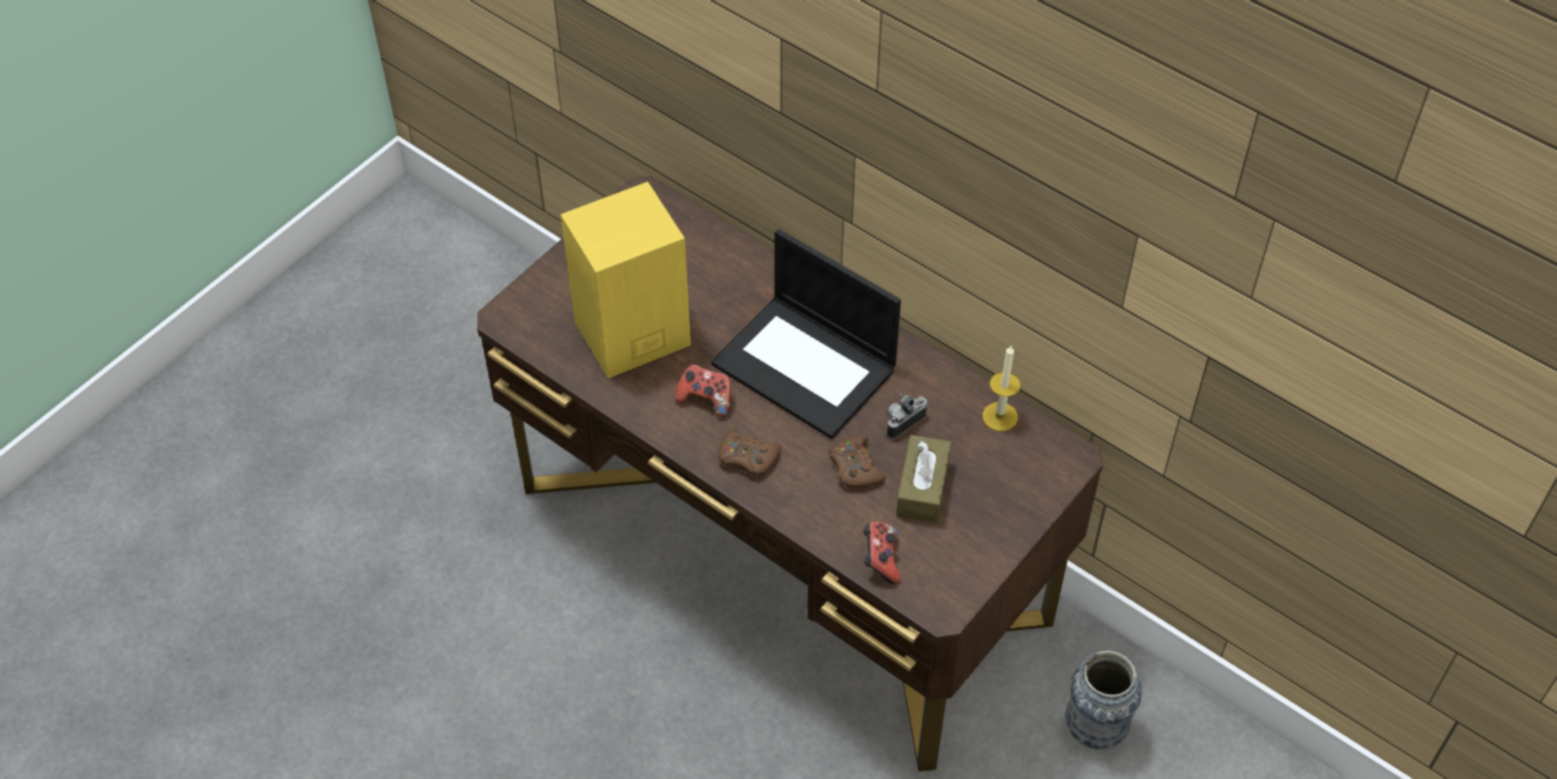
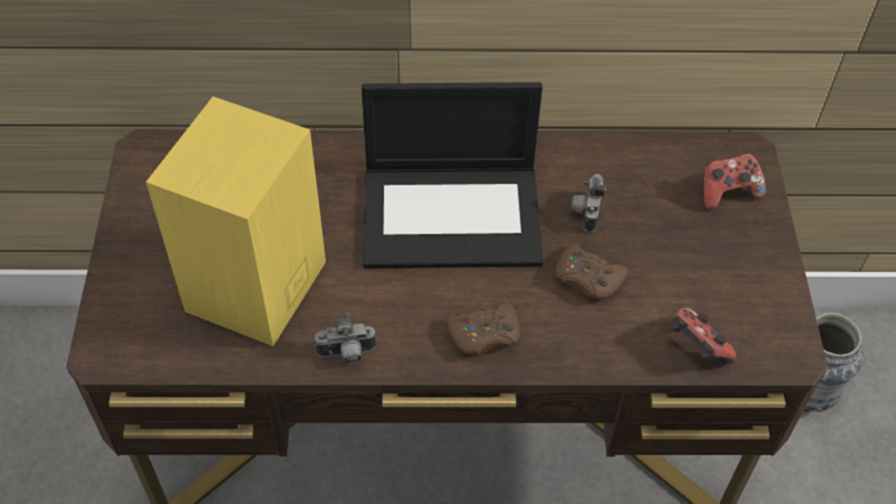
camera: 40 degrees left, 0 degrees up
(648, 413) = (347, 354): none -> camera
(706, 399) = (390, 303): game controller -> game controller (727, 192)
(922, 488) = (662, 258): brown tissue box -> none
(1000, 416) = (657, 156): candle -> none

